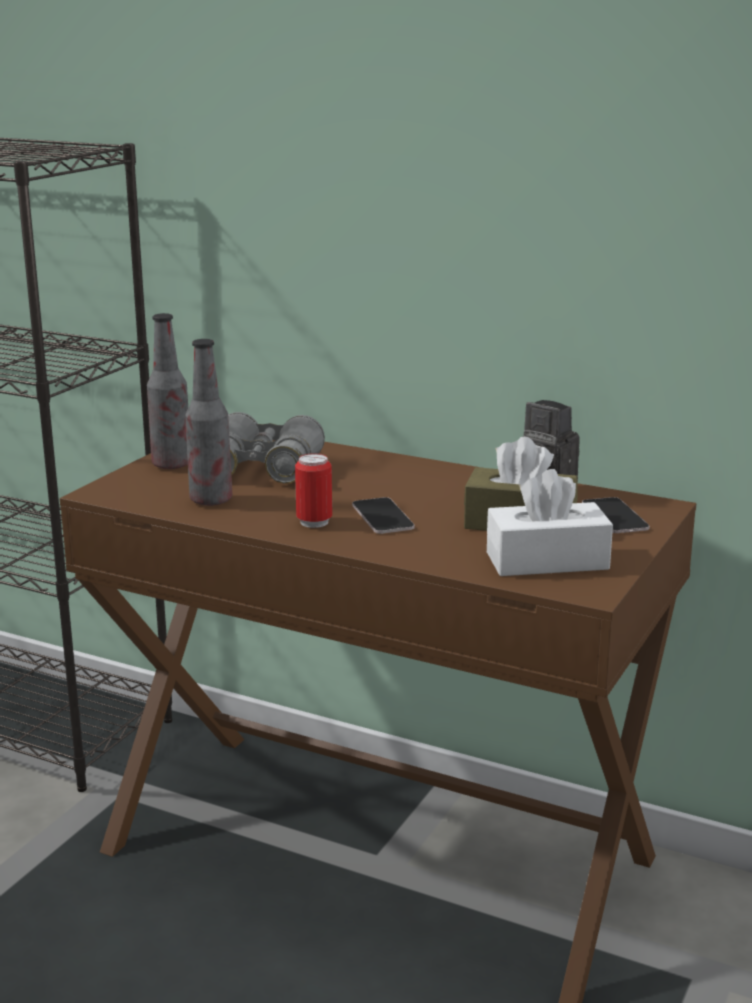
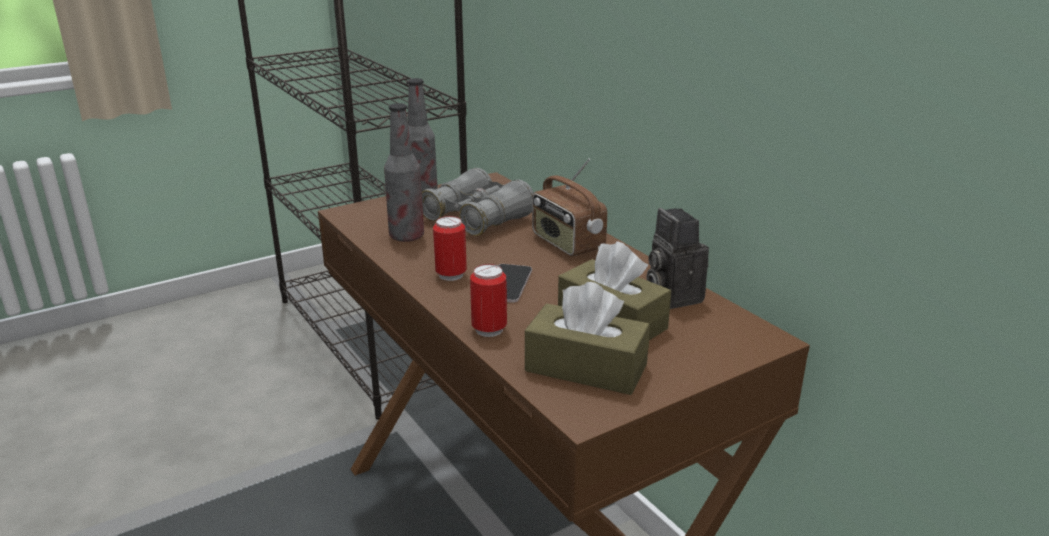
camera: 30 degrees right, 5 degrees up
(389, 472) = (566, 244): none -> radio
(421, 555) = (489, 329): none -> can
(547, 561) = (586, 368): white tissue box -> brown tissue box
(614, 517) = (706, 338): phone -> none

